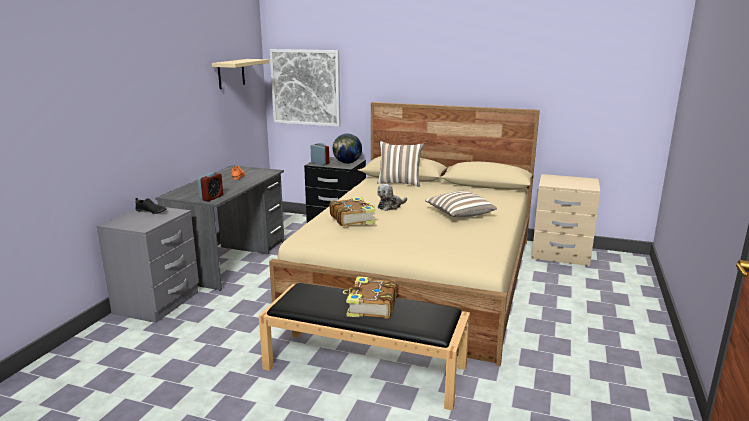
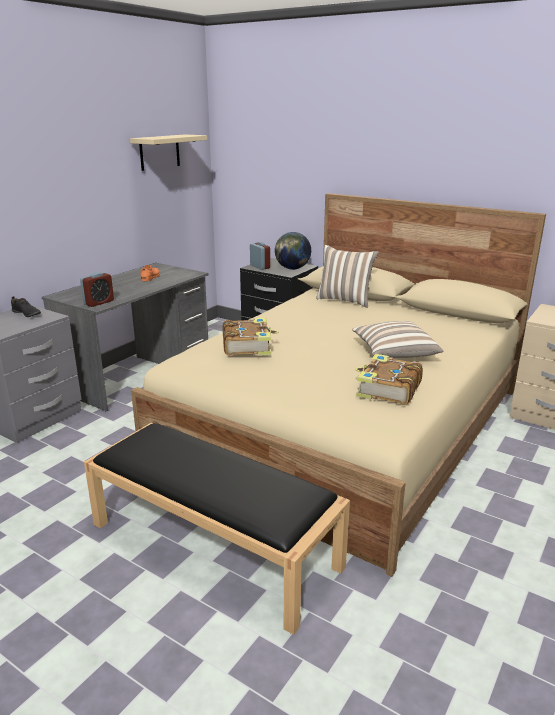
camera: 15 degrees right, 5 degrees up
(305, 87) = (254, 172): picture -> none
(371, 306) = (217, 472): book -> book (387, 389)
(390, 206) = (310, 332): plush toy -> none

